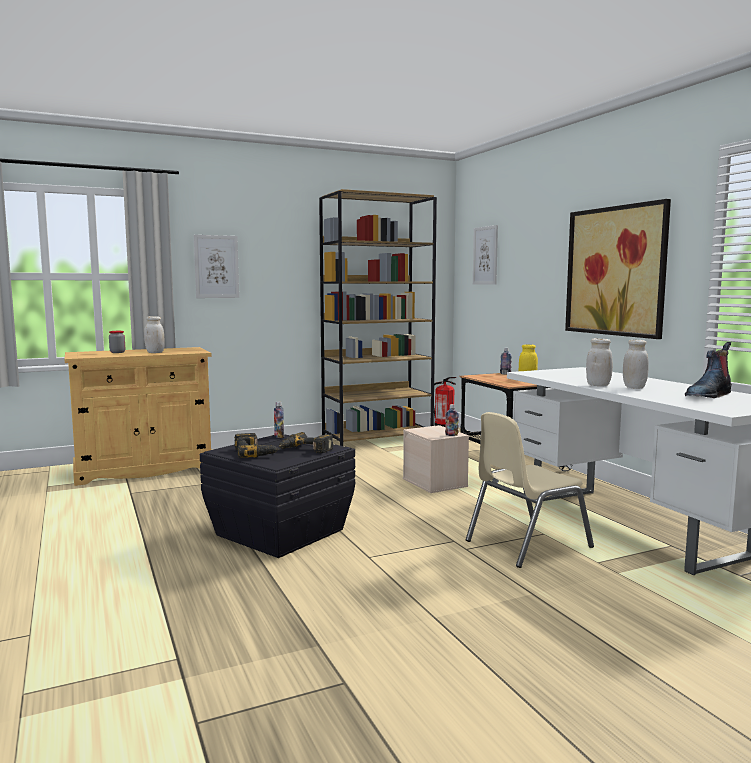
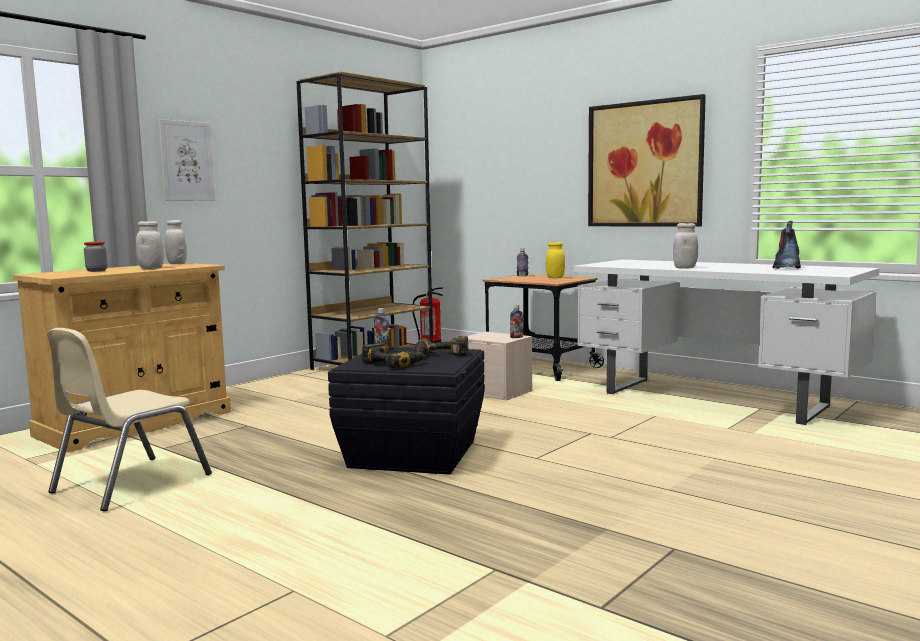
camera: 25 degrees left, 0 degrees up
(485, 255) = (471, 153): picture -> none
(526, 543) = (654, 425): beige chair -> beige chair (130, 483)
(634, 387) = (717, 267): white jar -> white jar (176, 264)

